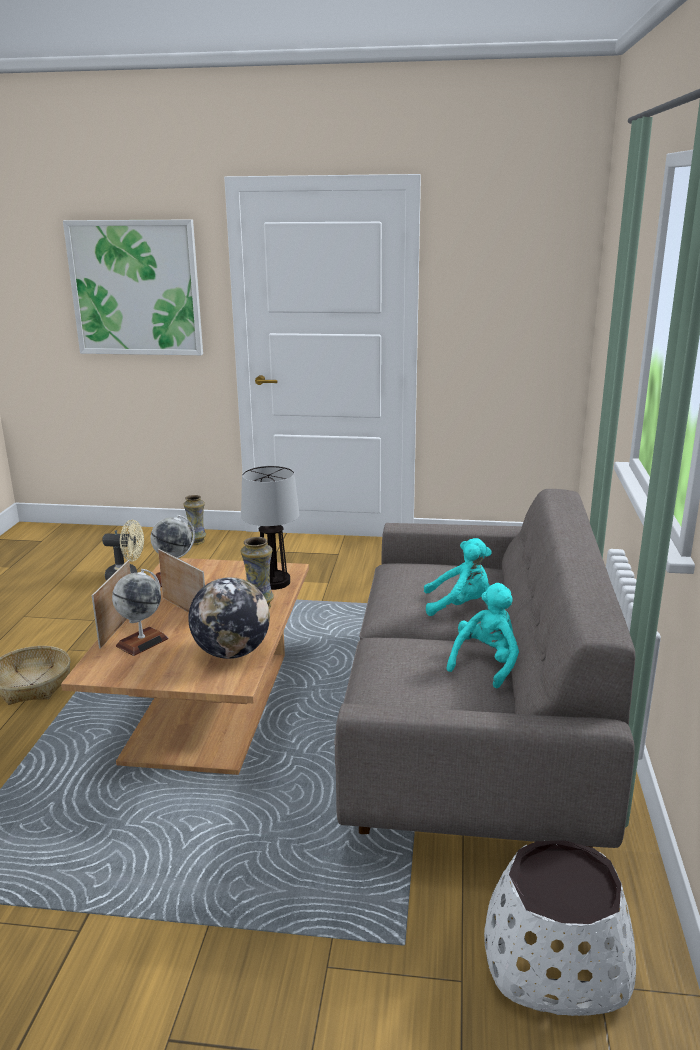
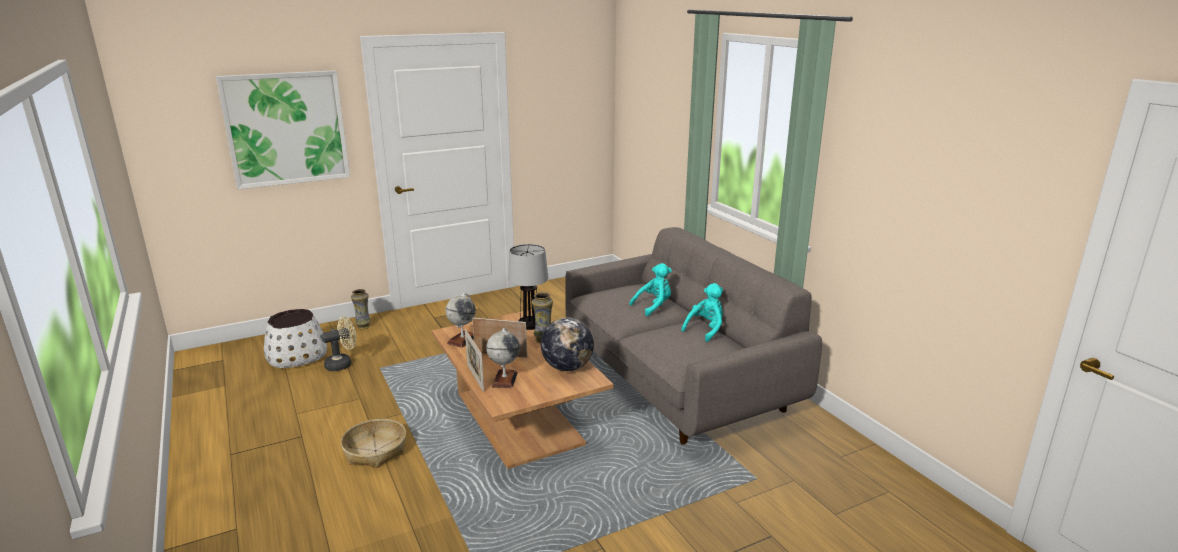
camera: 35 degrees left, 0 degrees up
(486, 663) = (705, 330): turquoise plush toy -> turquoise plush toy turned 45 degrees clockwise
(556, 959) = (817, 455): white planter -> white planter (297, 356)

